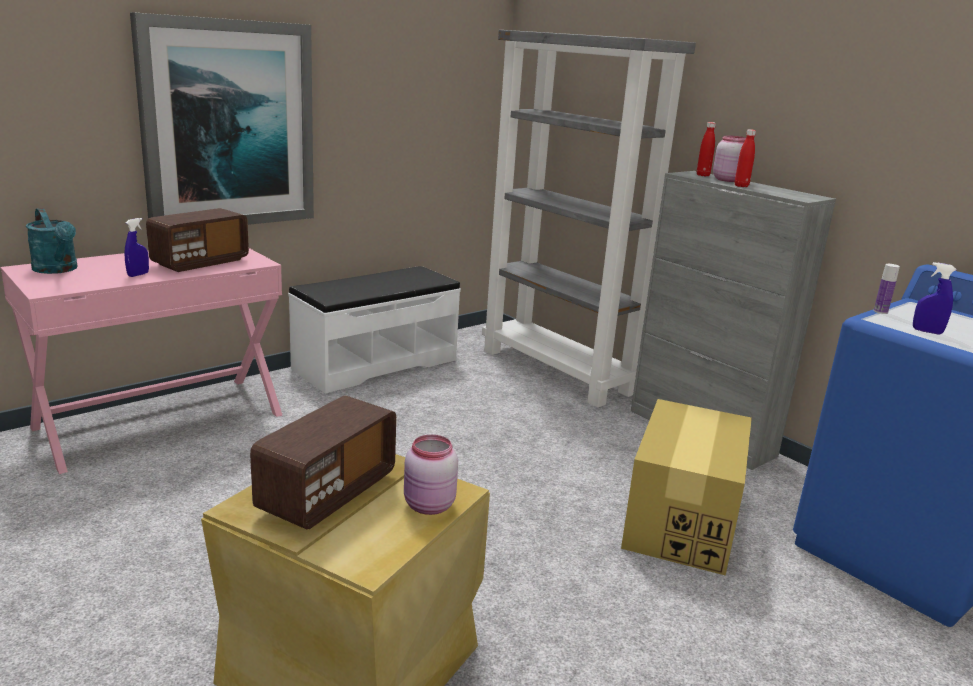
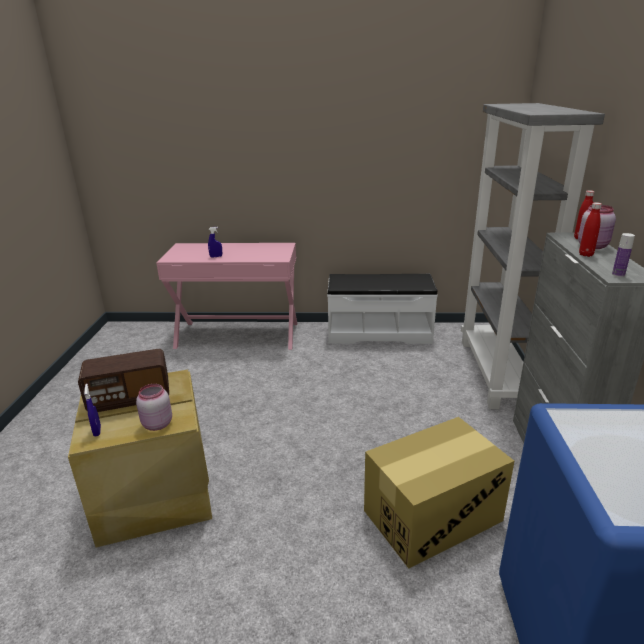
camera: 45 degrees right, 5 degrees up
(58, 270) = (191, 248): turquoise watering can -> none
(200, 262) = (254, 253): radio -> none
(228, 125) = (293, 174): picture -> none
(880, 311) = (589, 408): bottle -> bottle (618, 275)
(927, 331) = (590, 444): blue spray bottle -> blue spray bottle (97, 431)

